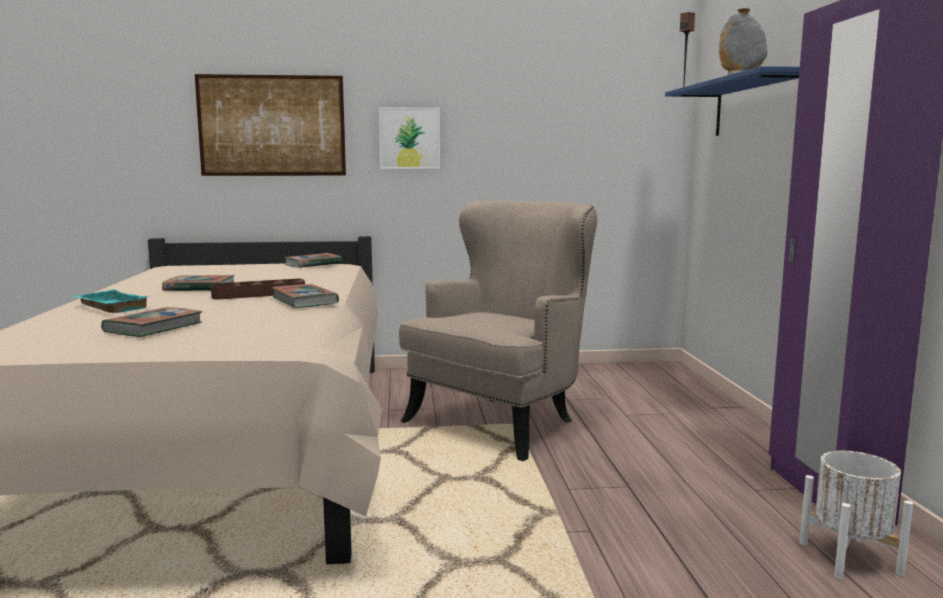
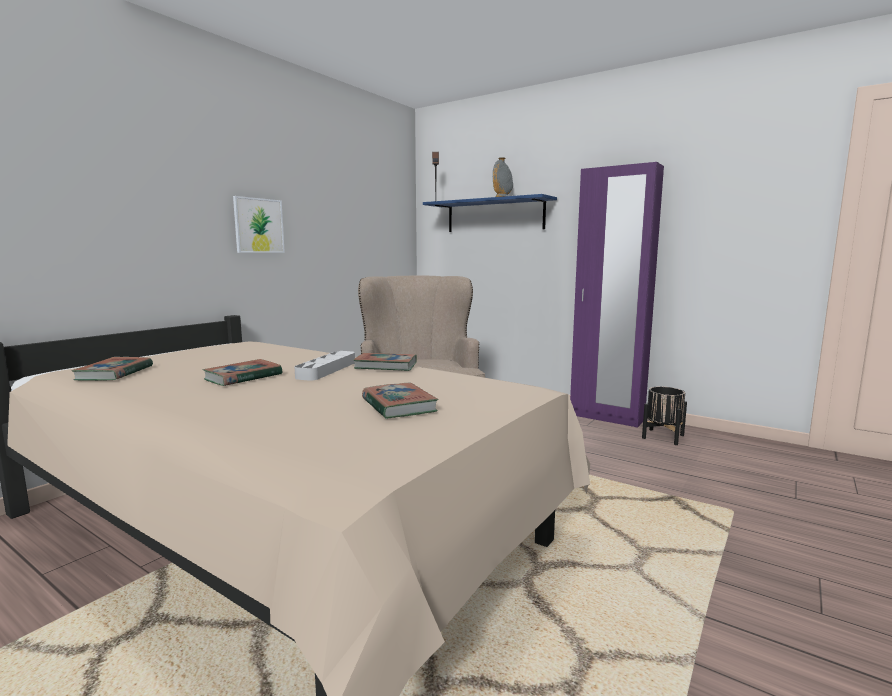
camera: 50 degrees left, 0 degrees up
(109, 307) = (253, 407): turquoise tray -> none
(259, 294) = (327, 370): brown tray -> grey tray
(272, 126) = (131, 206): picture -> none
(313, 264) = (229, 345): book -> book (115, 373)
(849, 557) = (662, 436): white planter -> black planter

